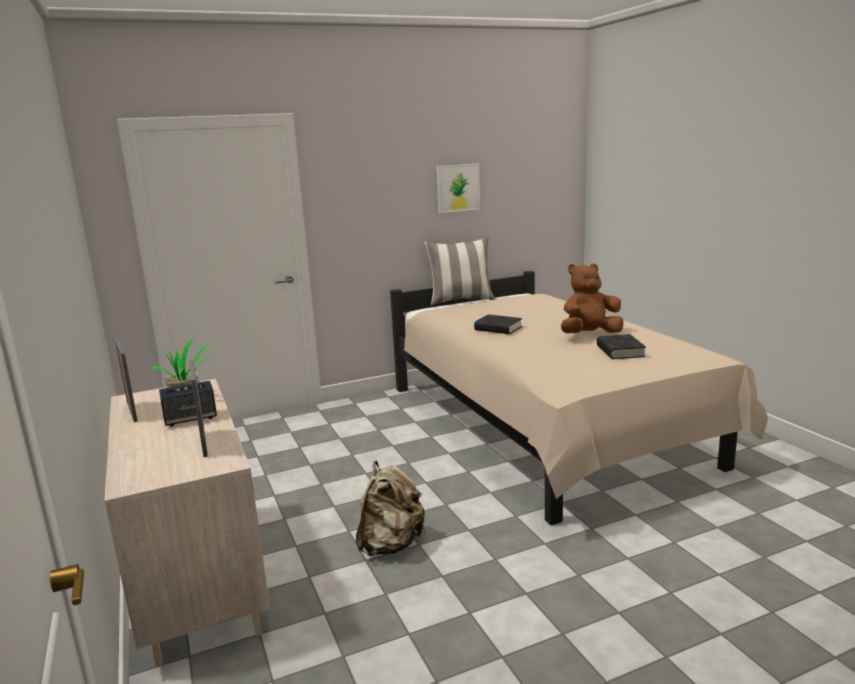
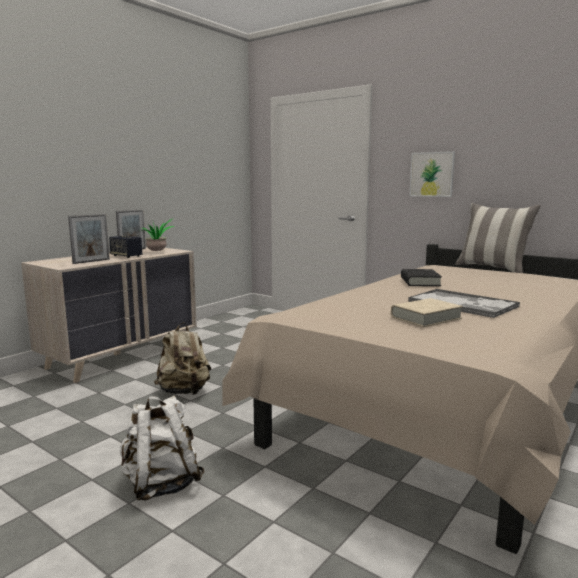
camera: 60 degrees right, 5 degrees down
(458, 188) = (520, 150): picture -> picture (432, 174)
(589, 334) = (463, 304): brown plush toy -> tray
(595, 589) = (161, 484): none -> white backpack
(620, 351) = (426, 318): black book -> beige book

